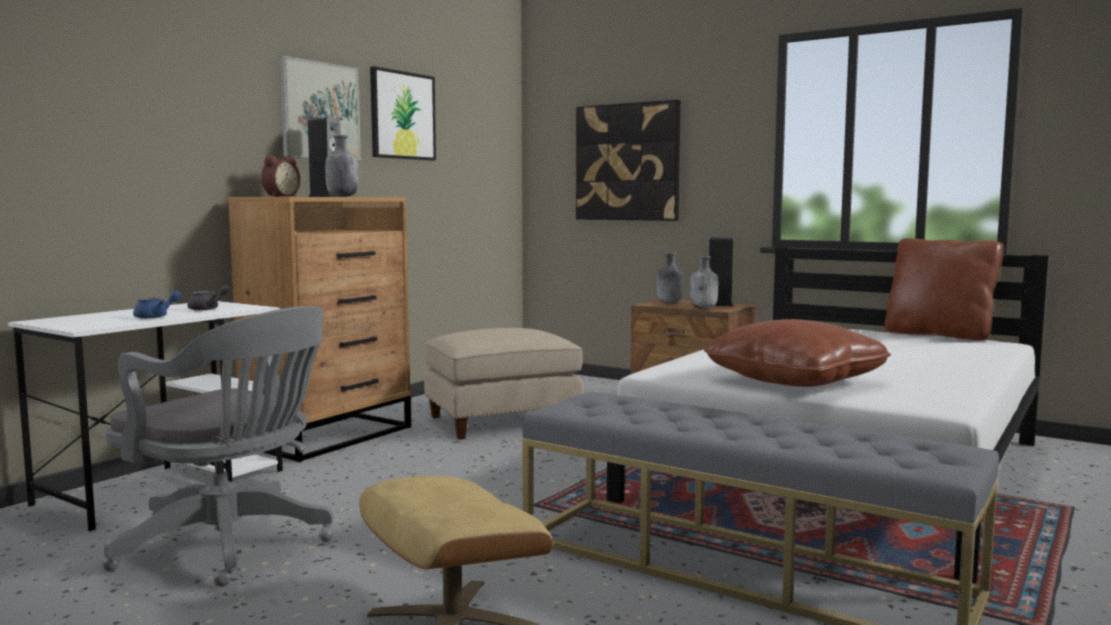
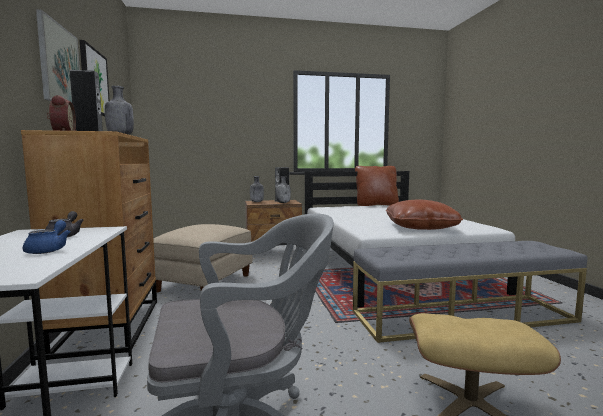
camera: 45 degrees left, 0 degrees up
(627, 162) = (211, 128): picture -> none

